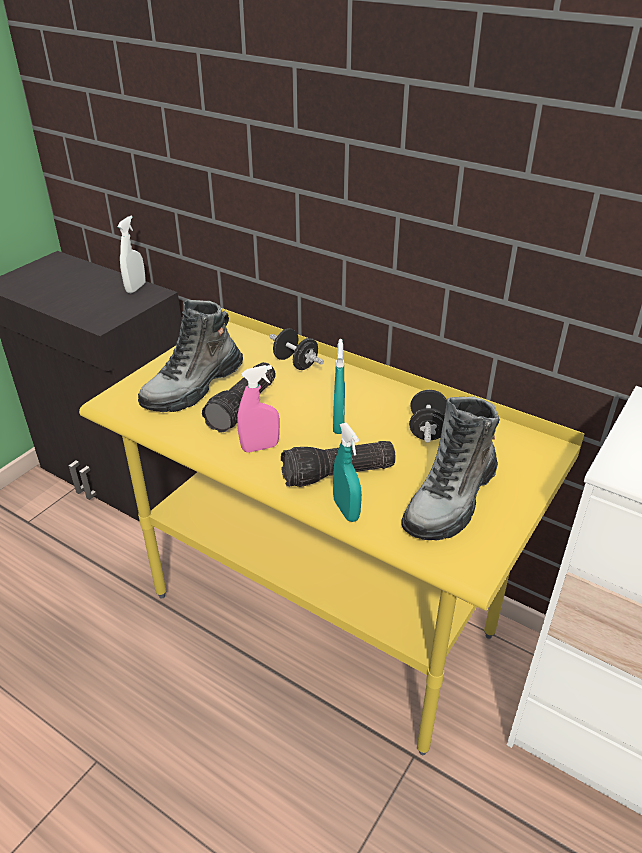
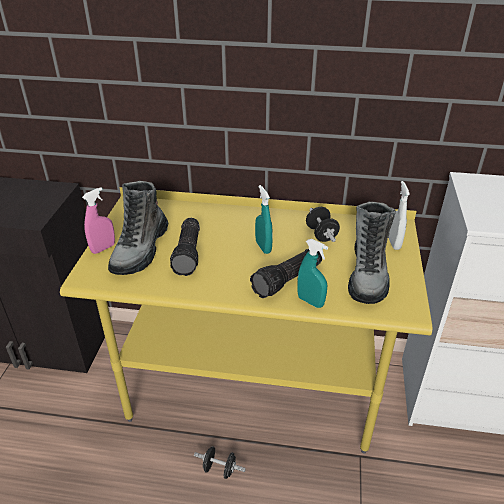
camera: 25 degrees left, 0 degrees up
(136, 288) = (42, 187): white spray bottle -> white spray bottle (394, 243)
(260, 447) = (222, 278): pink spray bottle -> pink spray bottle (103, 248)
(295, 363) = (202, 213): black dumbbell -> black dumbbell (219, 469)

